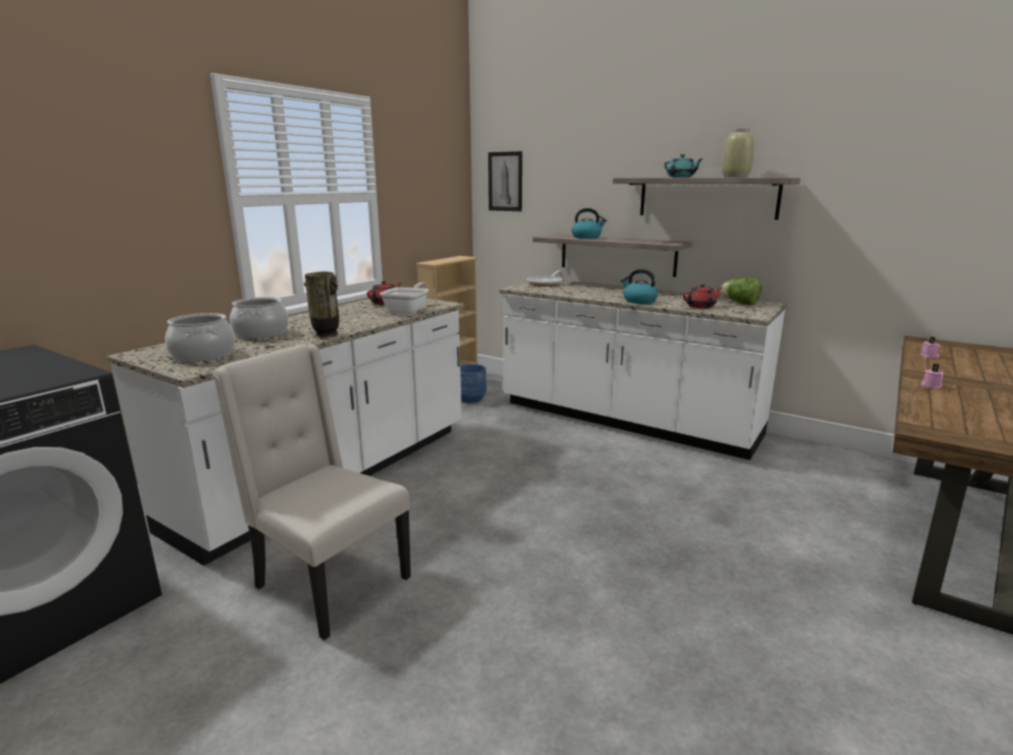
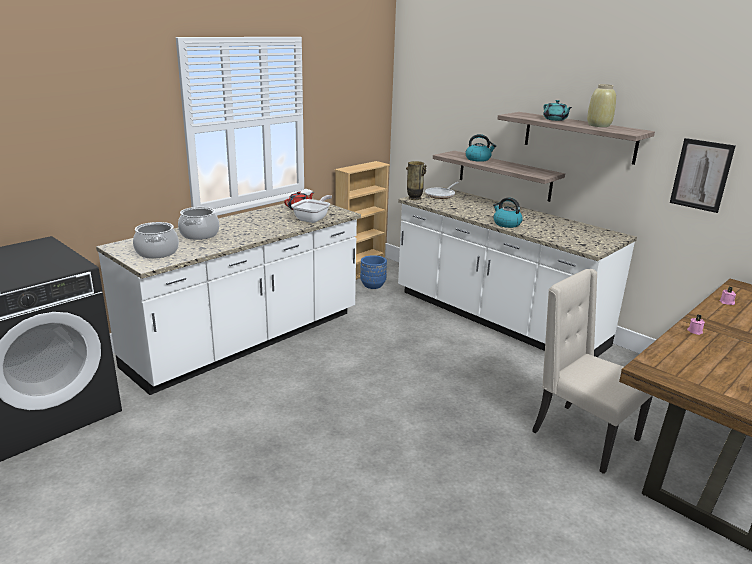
camera: 10 degrees right, 5 degrees up
(326, 335) = (244, 240): vase -> vase (414, 198)
(329, 583) = (228, 418): beige chair -> beige chair (582, 436)
(505, 181) = (419, 100): picture -> picture (701, 175)
(701, 306) = (554, 235): red teapot -> none
(740, 303) = (592, 234): lettuce -> none

